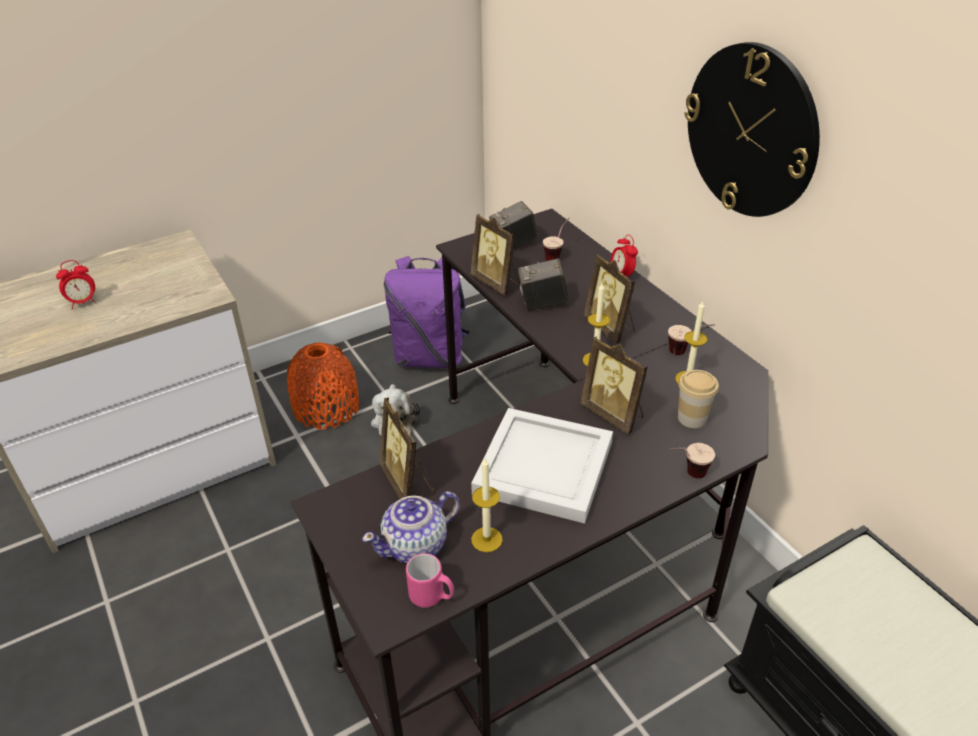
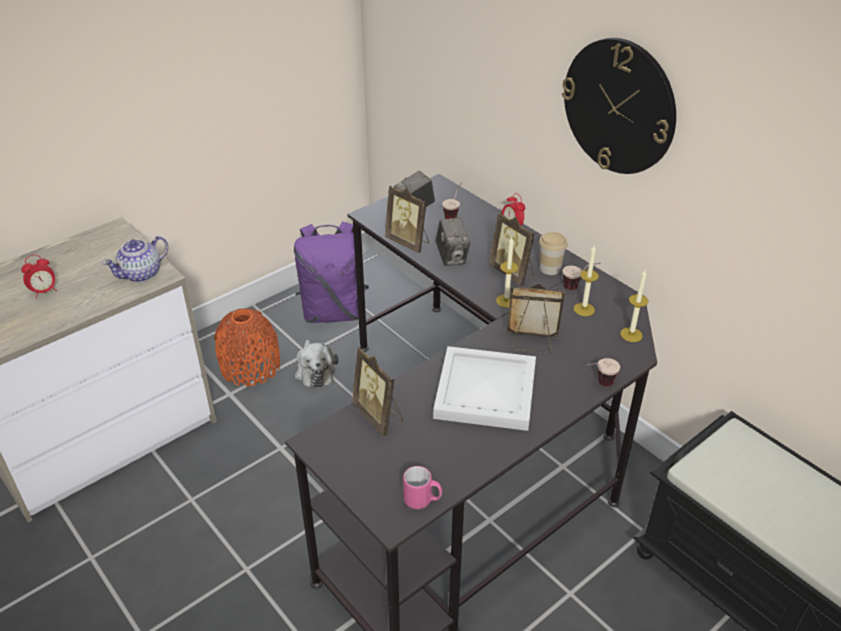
camera: 10 degrees left, 0 degrees up
(416, 545) = (399, 463): teapot -> teapot (142, 274)
(486, 539) = (454, 452): candle -> candle (631, 334)
(542, 304) = (452, 257): camera -> camera turned 90 degrees counterclockwise
(614, 414) = (531, 343): picture frame -> picture frame turned 150 degrees clockwise
(692, 418) = (593, 340): cup -> cup (550, 268)

